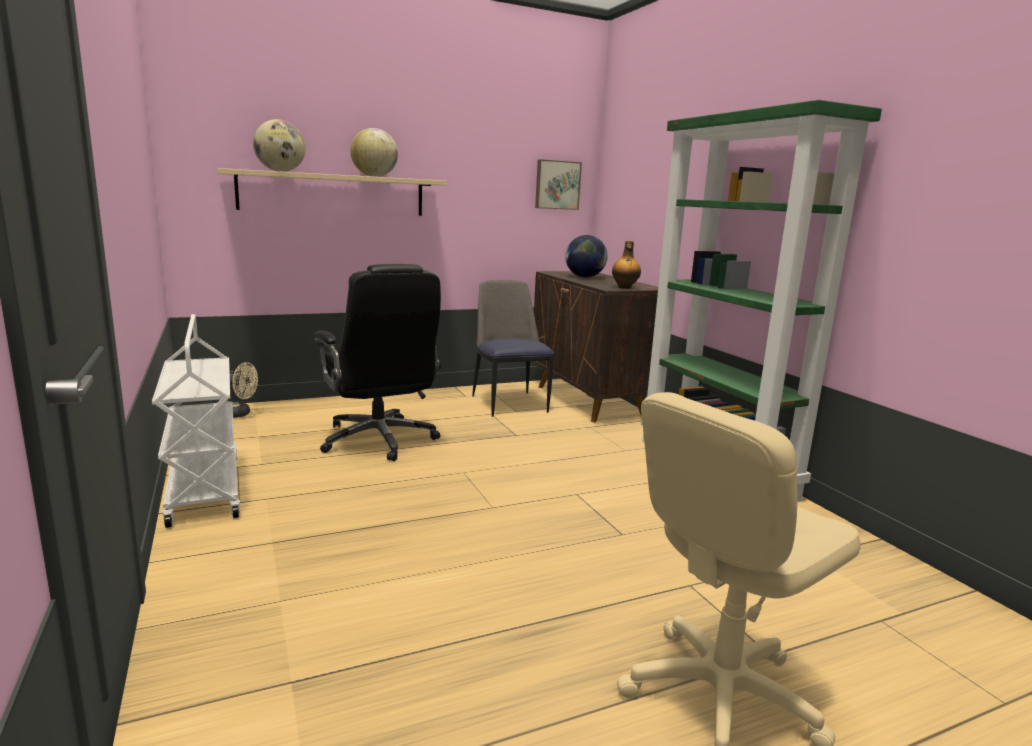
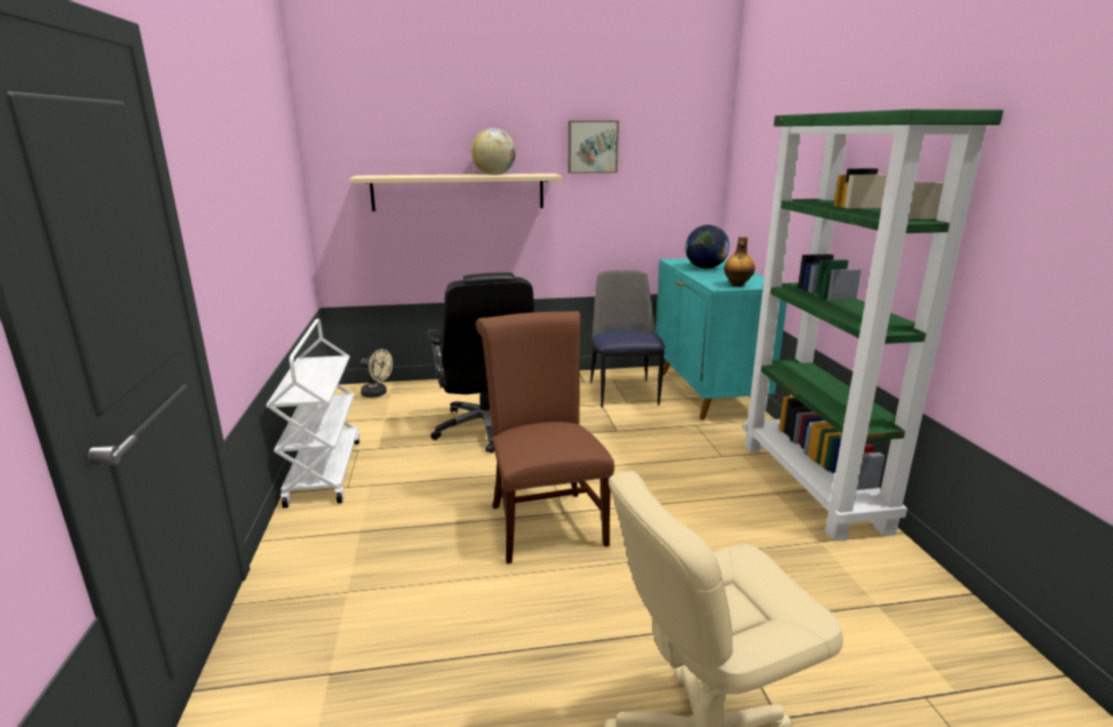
camera: 15 degrees right, 5 degrees up
(280, 171) = (407, 176): globe -> none
(475, 515) = (544, 520): none -> brown chair
(557, 185) = (684, 169): picture -> picture (592, 147)
(589, 401) = (707, 393): brown cabinet -> turquoise cabinet

